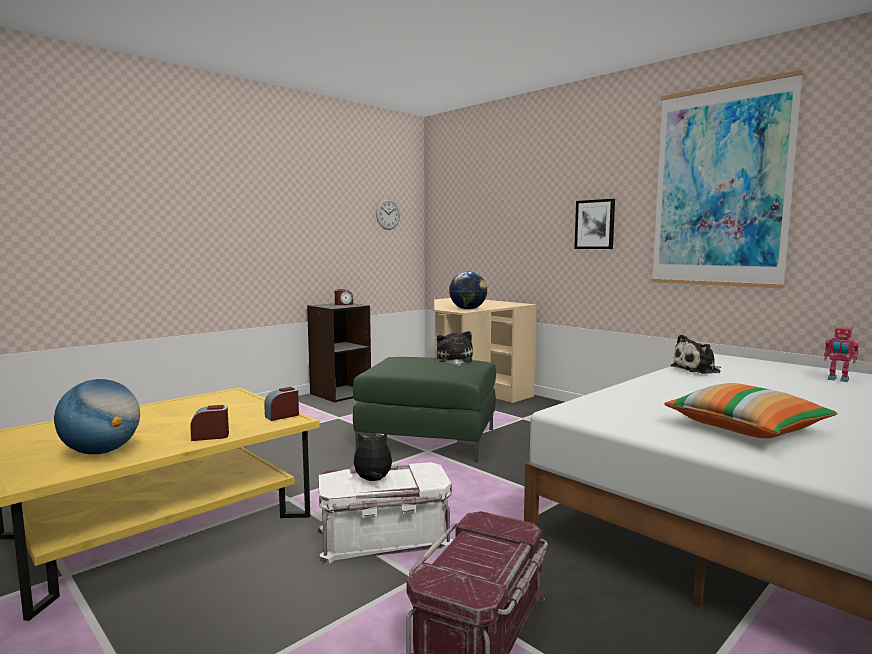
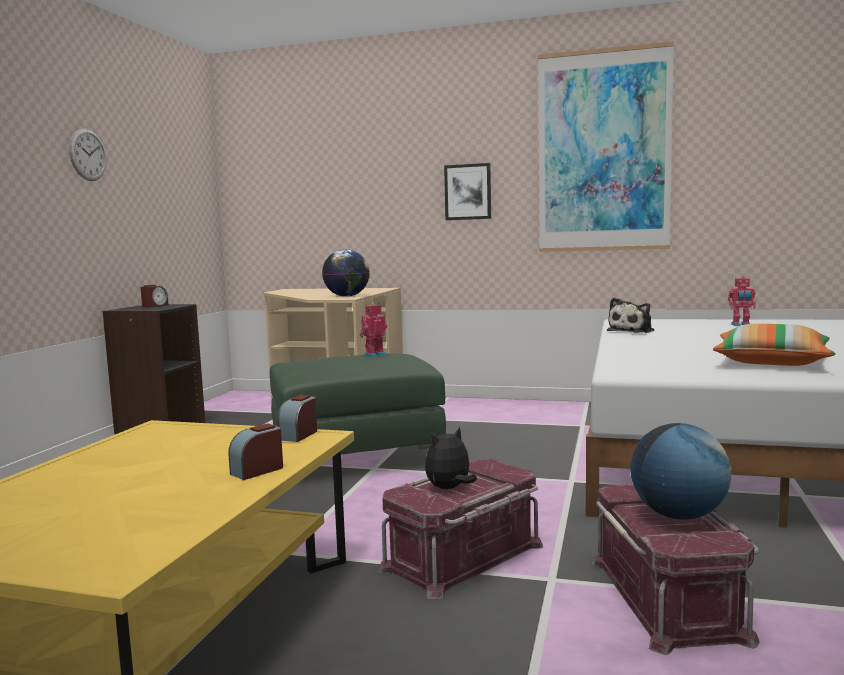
camera: 30 degrees left, 0 degrees up
(101, 452) = (139, 518): globe -> globe (678, 516)
(384, 539) = (464, 557): white storage box -> red storage box
(388, 214) = (182, 181): wall clock -> wall clock (88, 155)
(454, 360) = (374, 355): plush toy -> toy robot

